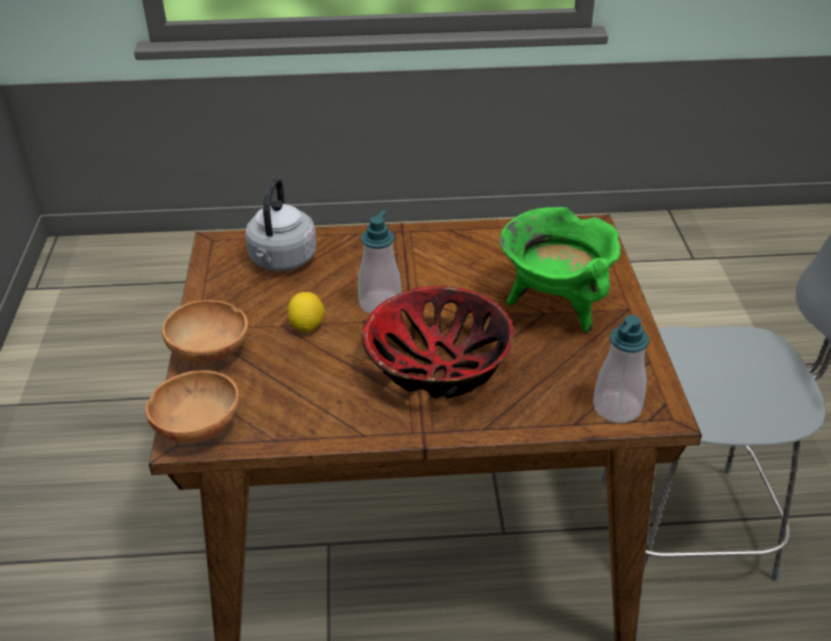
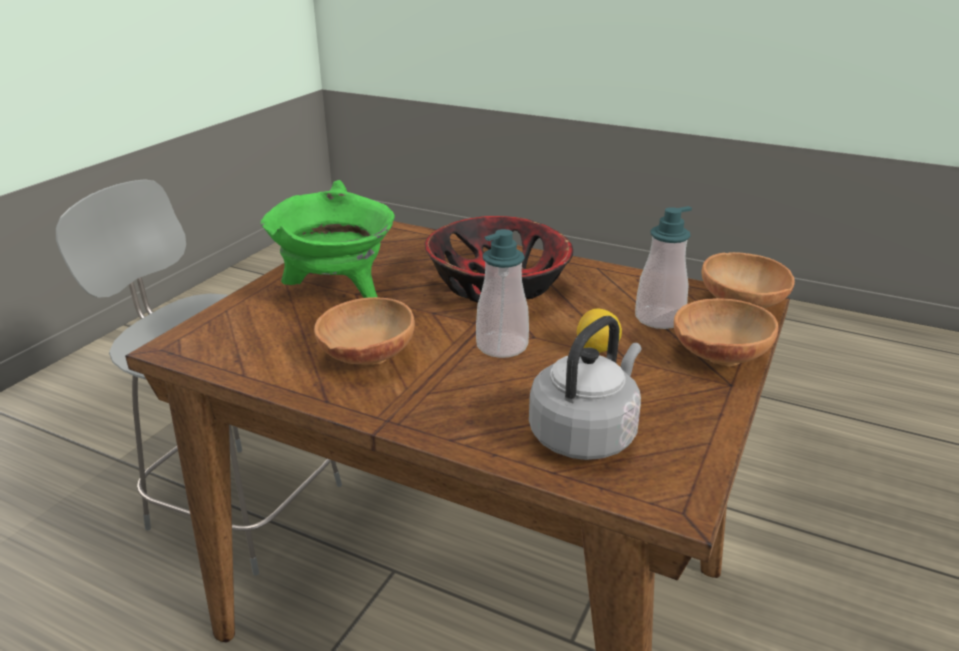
camera: 150 degrees left, 10 degrees down
(462, 262) = (365, 358): none -> brown bowl
(616, 408) = (396, 234): soap dispenser -> soap dispenser (659, 318)

